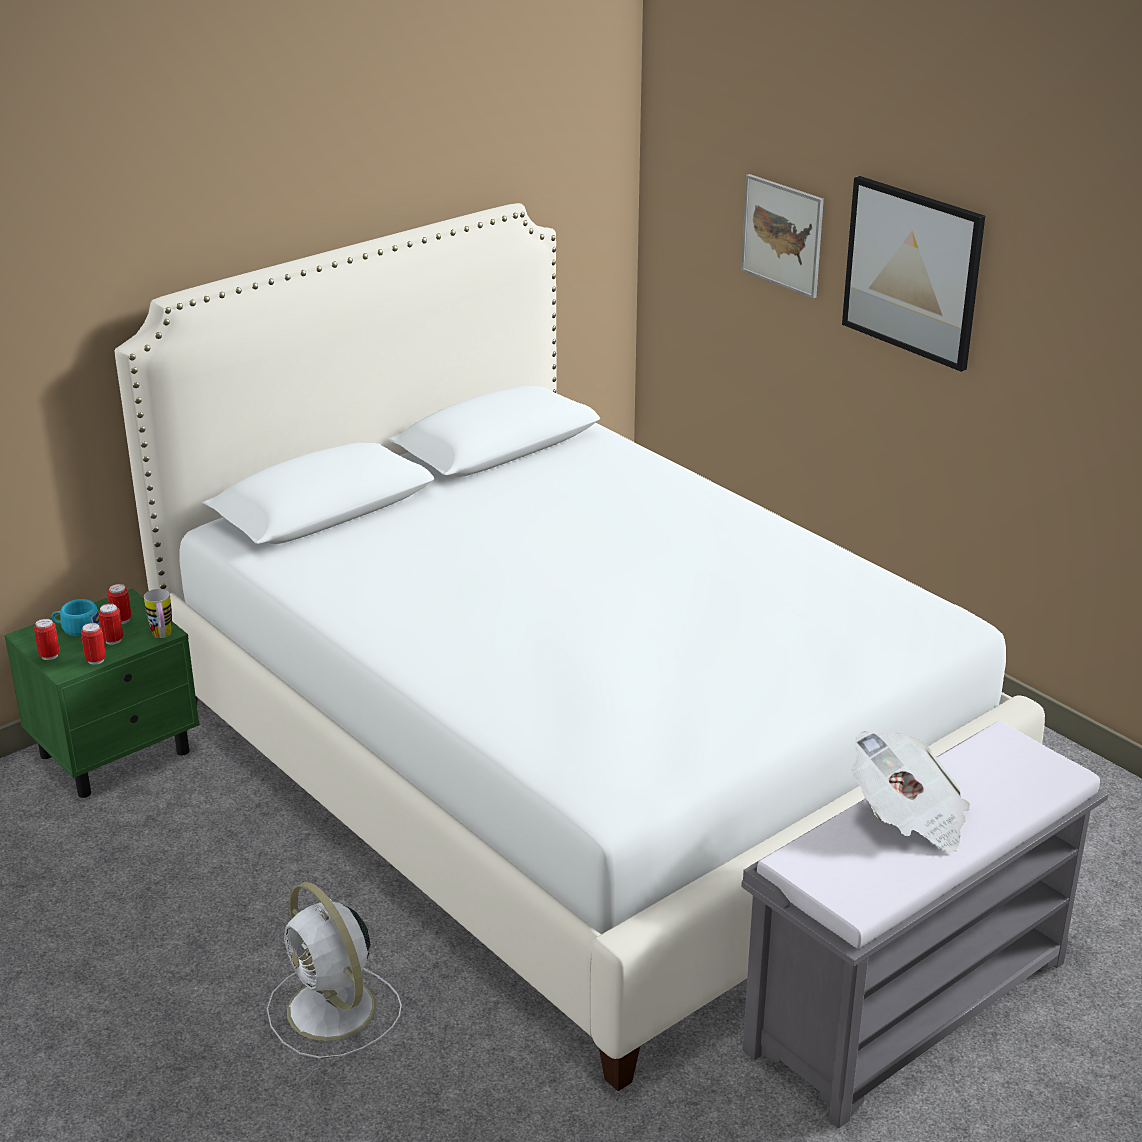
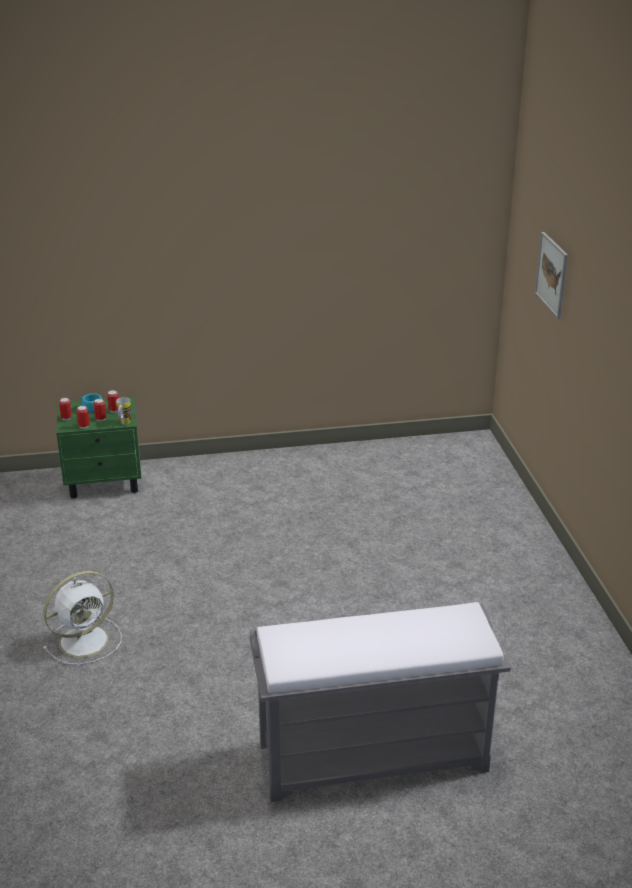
camera: 30 degrees right, 0 degrees up
(333, 1011) = (86, 640): white fan -> white fan turned 120 degrees counterclockwise
(571, 763) = (316, 560): white bed -> none
(909, 817) = (362, 634): newspaper -> none
(912, 272) = (595, 312): picture -> none

